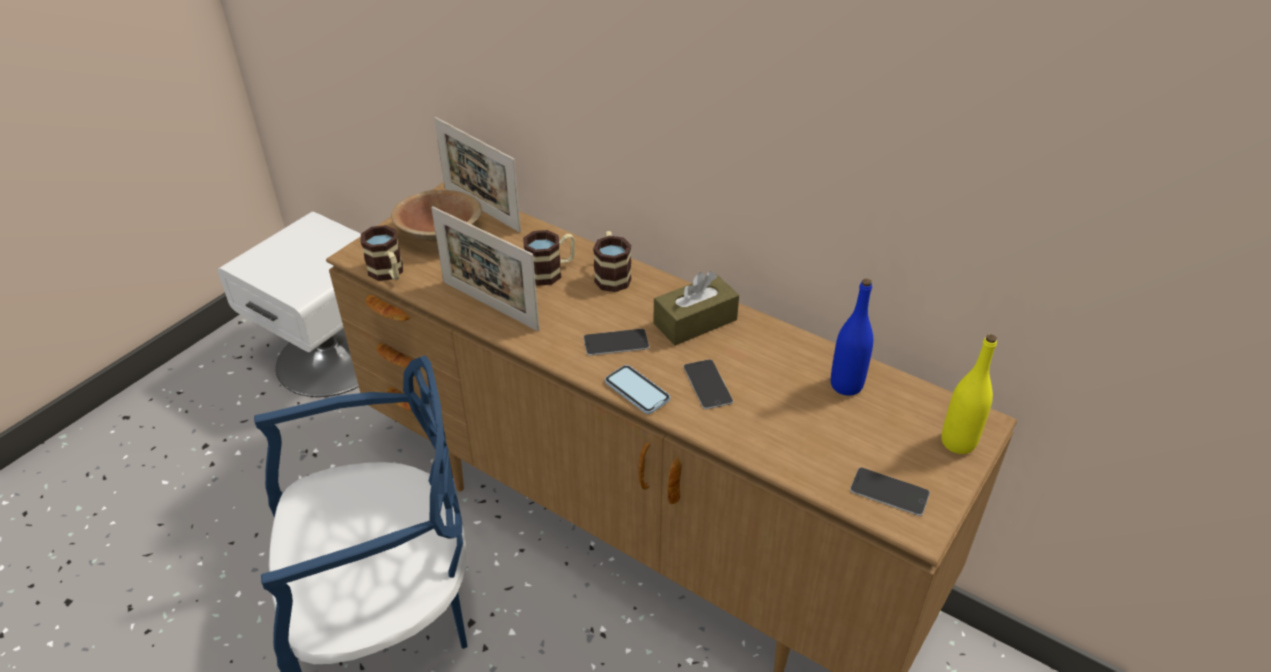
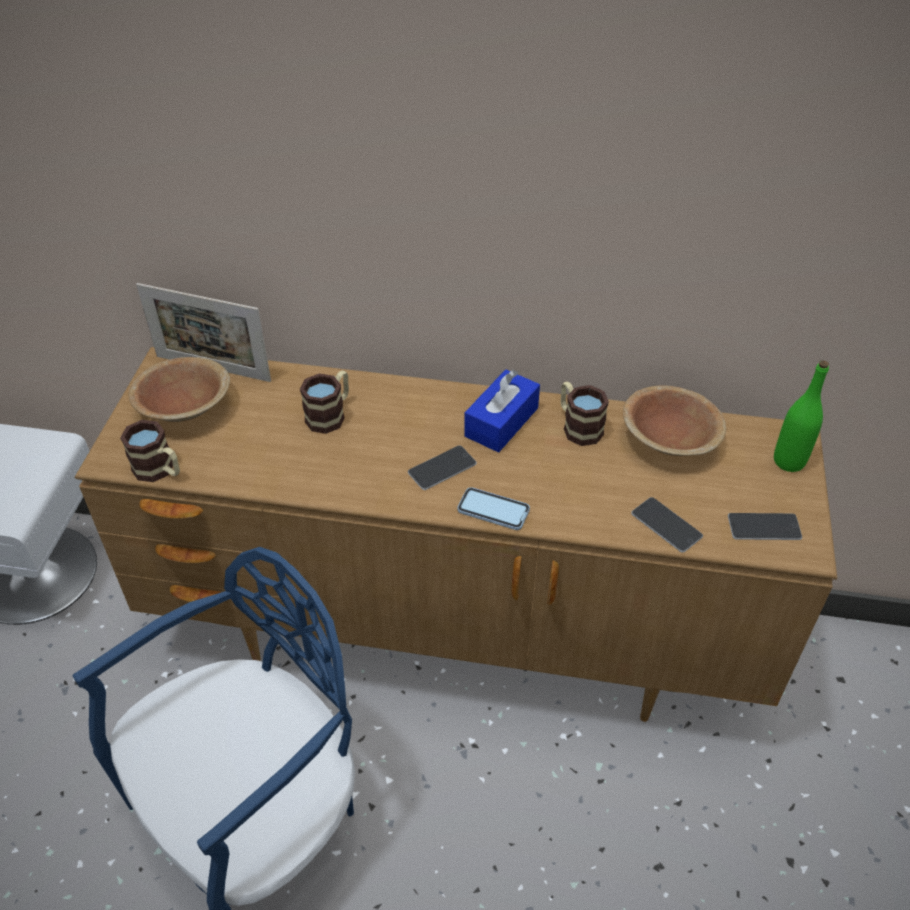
camera: 25 degrees left, 5 degrees up
(490, 305) = (292, 470): picture frame -> none
(611, 275) = (392, 399): mug -> mug (578, 426)
(695, 321) = (501, 422): brown tissue box -> blue tissue box
(707, 384) = (552, 481): phone -> phone (666, 524)
(846, 385) = (669, 440): blue bottle -> brown bowl
(958, 442) = (789, 461): yellow bottle -> green bottle

